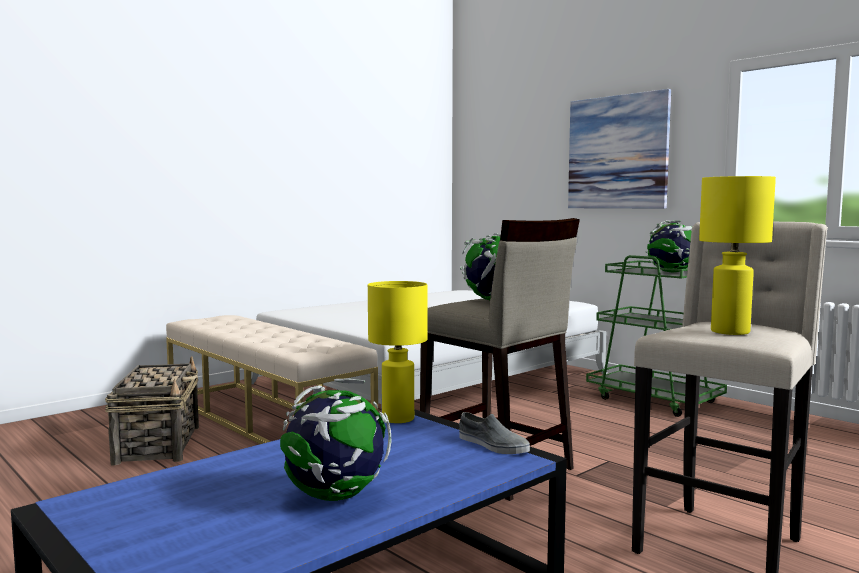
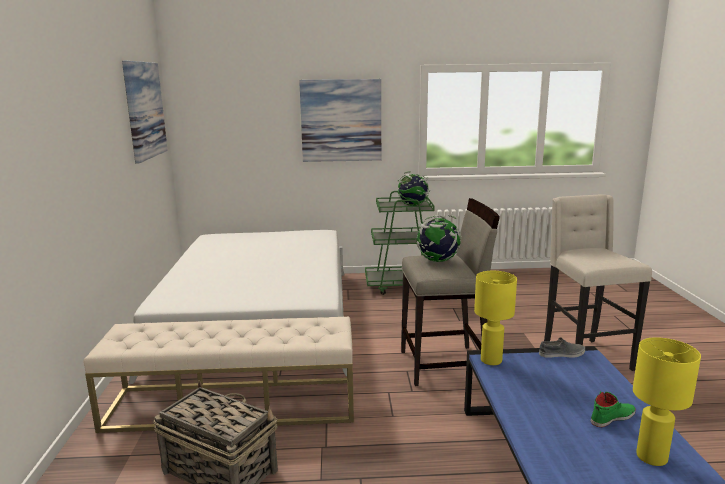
camera: 50 degrees left, 10 degrees up
(335, 497) = (612, 417): globe -> green shoe
(394, 139) = (144, 110): none -> picture
(729, 332) = (606, 258): yellow table lamp -> yellow table lamp (650, 457)

